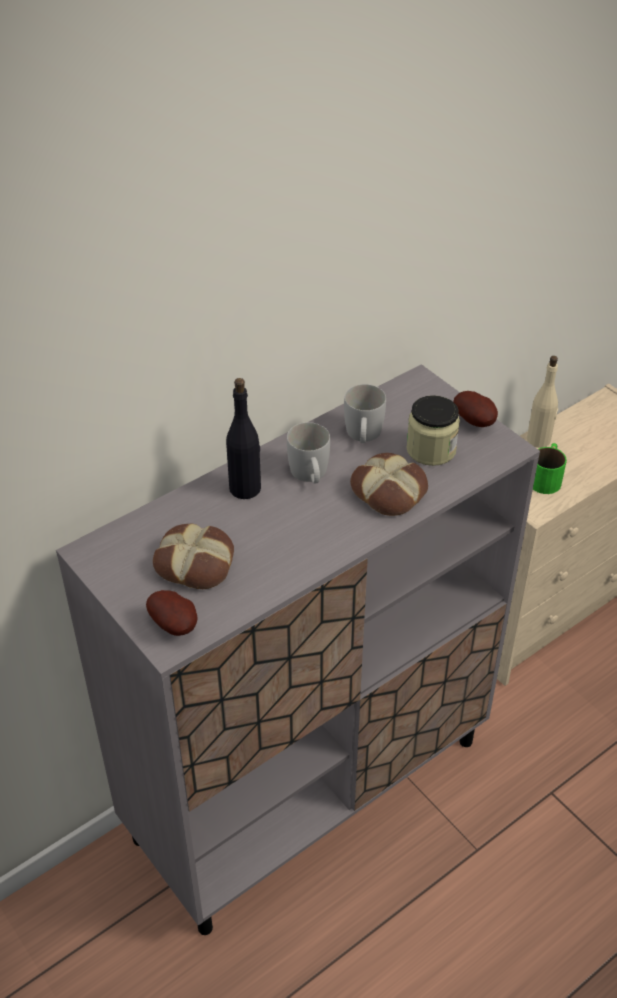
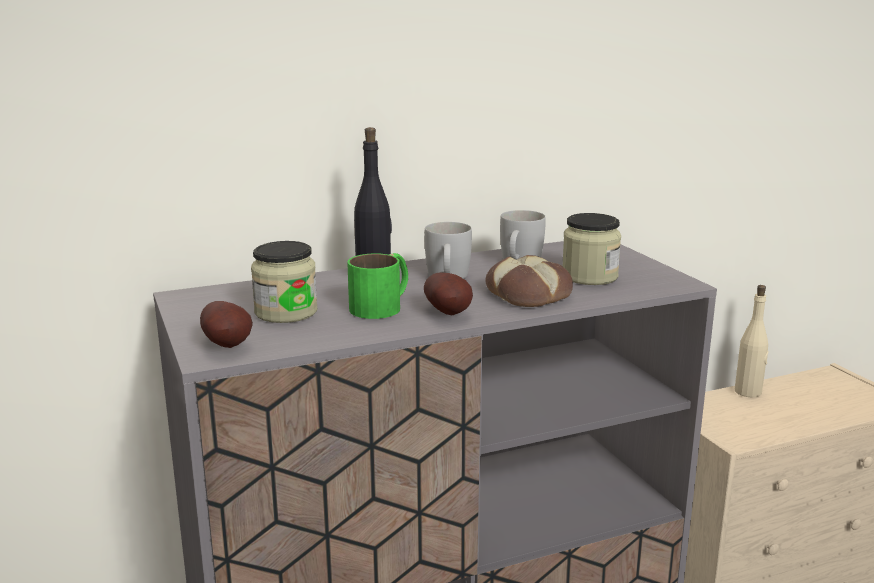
camera: 15 degrees right, 25 degrees down
(196, 562) = (286, 312): bread -> jar
(476, 422) = (648, 267): potato -> potato (449, 313)
(546, 476) = (751, 418): green mug -> green mug (383, 305)

